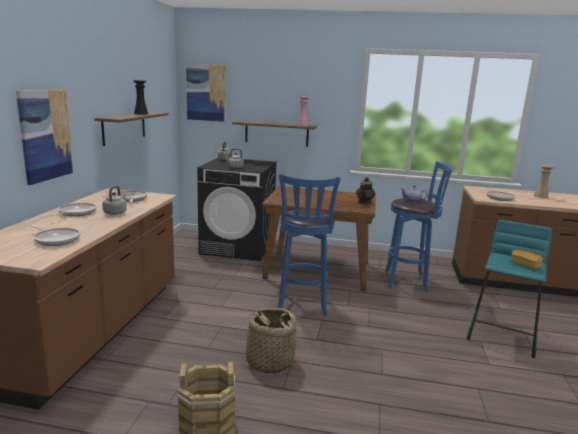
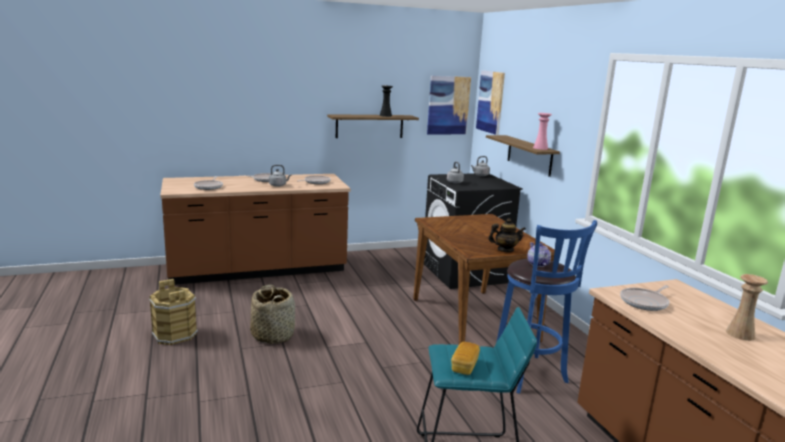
camera: 60 degrees right, 0 degrees up
(45, 135) = (267, 121): picture -> picture (448, 105)
(302, 305) = (383, 327): blue stool -> none

